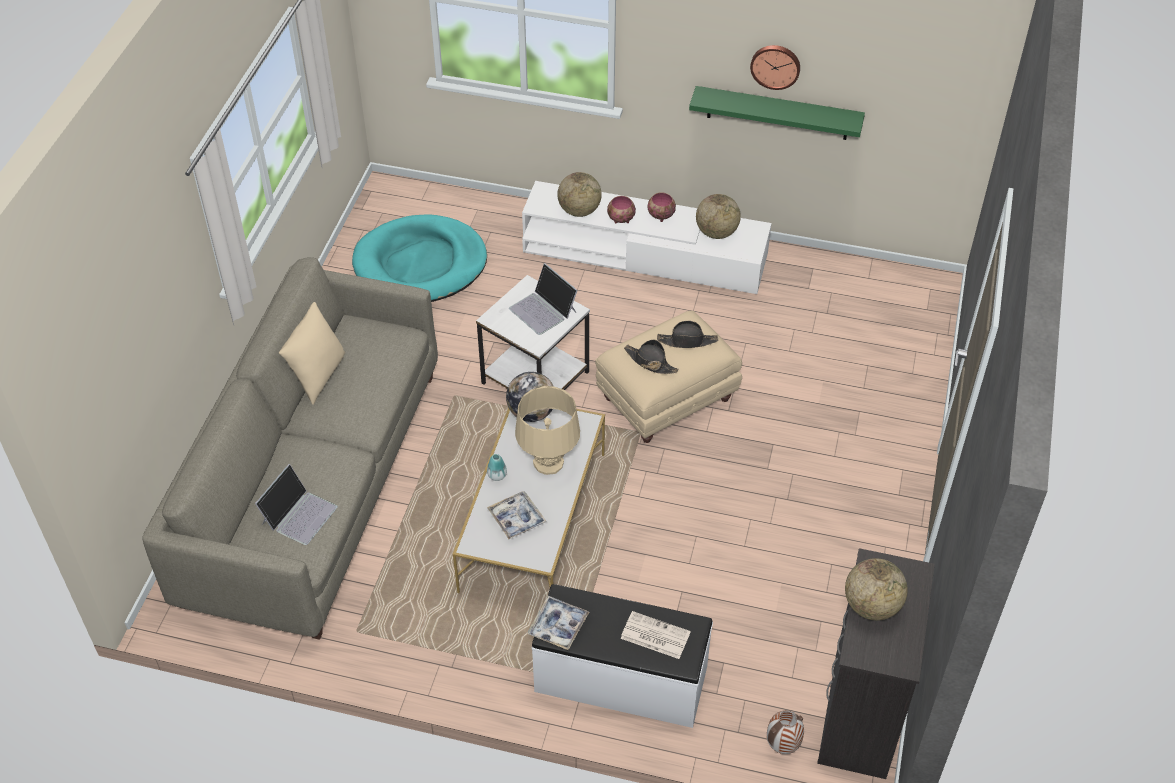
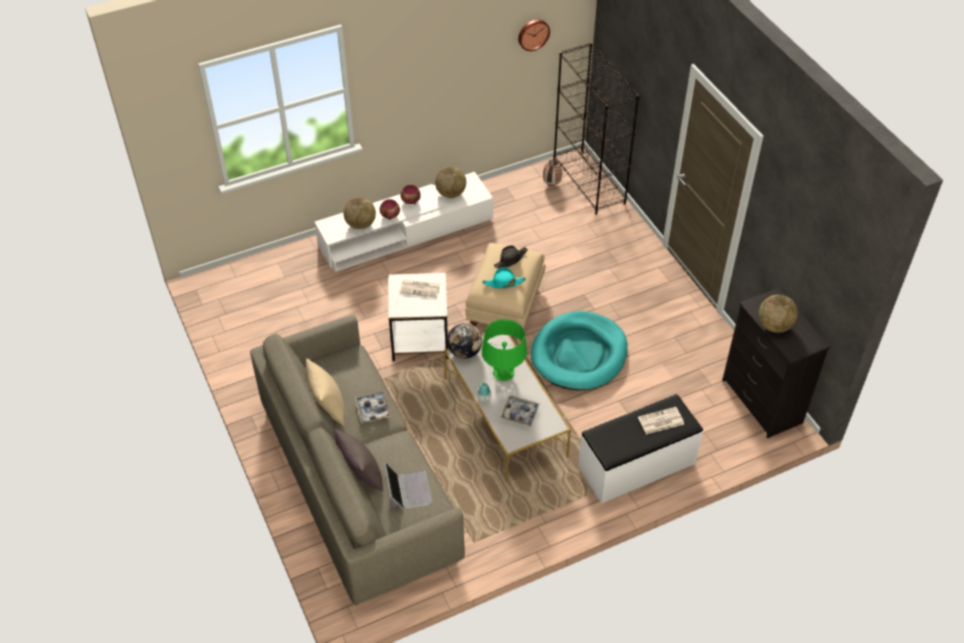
camera: 40 degrees left, 0 degrees up
(273, 467) = (361, 475): none -> grey pillow
(420, 264) = (278, 315): turquoise dog bed -> turquoise dog bed (579, 354)
(543, 310) = (420, 288): laptop -> newspaper
(548, 463) = (503, 373): beige table lamp -> green table lamp
(558, 626) = (609, 450): tray -> tray (373, 409)
(650, 362) = (503, 283): black hat -> turquoise hat
(775, 65) = (456, 68): wall clock -> wall clock (533, 34)
(777, 113) = (461, 98): green shelf -> none
(782, 745) = (743, 441): vase -> vase (551, 184)
(924, 318) = (589, 182): none -> black bookcase

